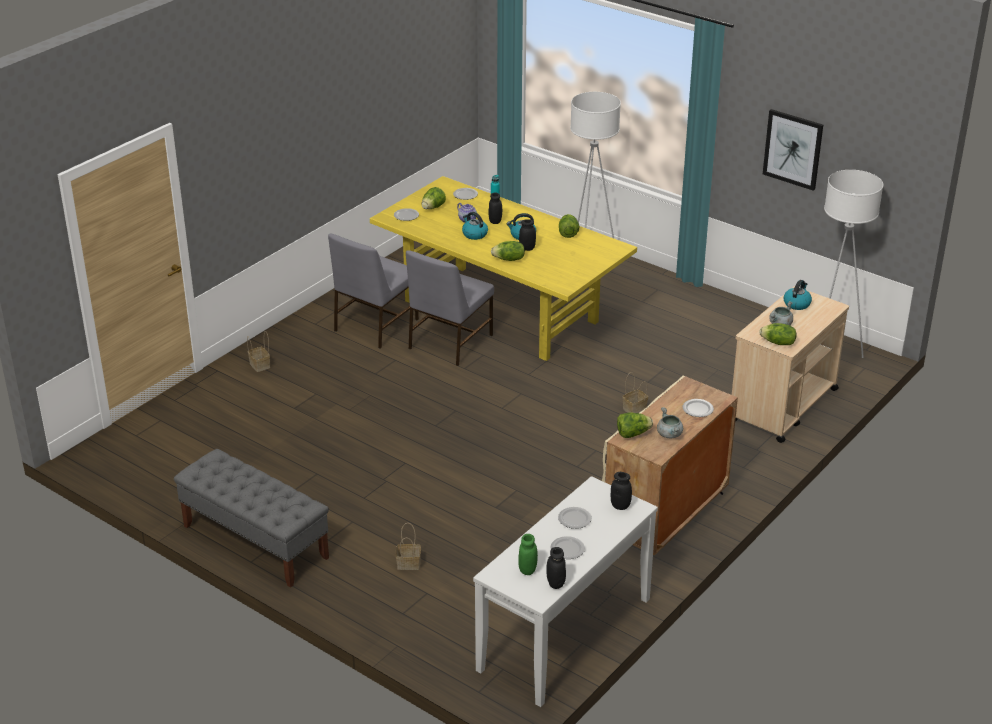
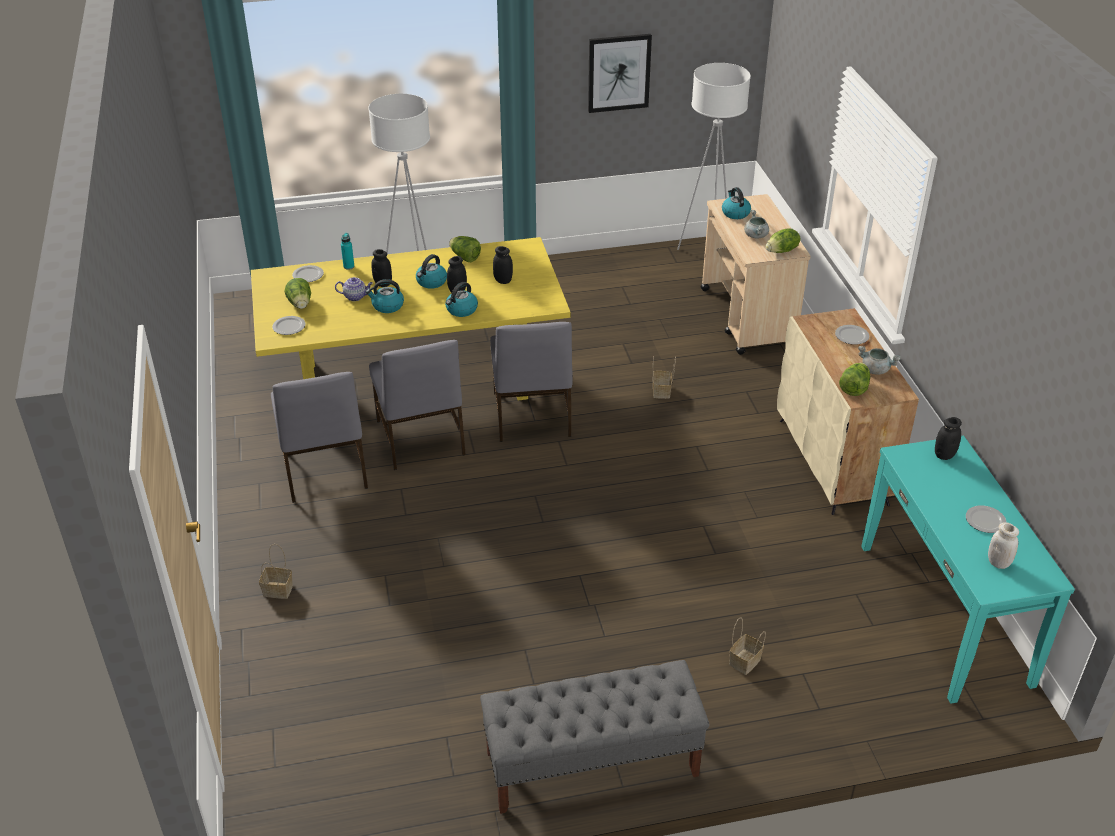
camera: 50 degrees left, 5 degrees up
(509, 259) = (461, 310): lettuce -> kettle
(527, 570) = (998, 562): green jar -> white jar
(531, 370) = (531, 416): none -> grey chair
(555, 583) = (1034, 556): black jar -> black jar (503, 280)
(565, 634) = (944, 613): white console table -> turquoise console table
(574, 519) = (941, 492): plate -> none

